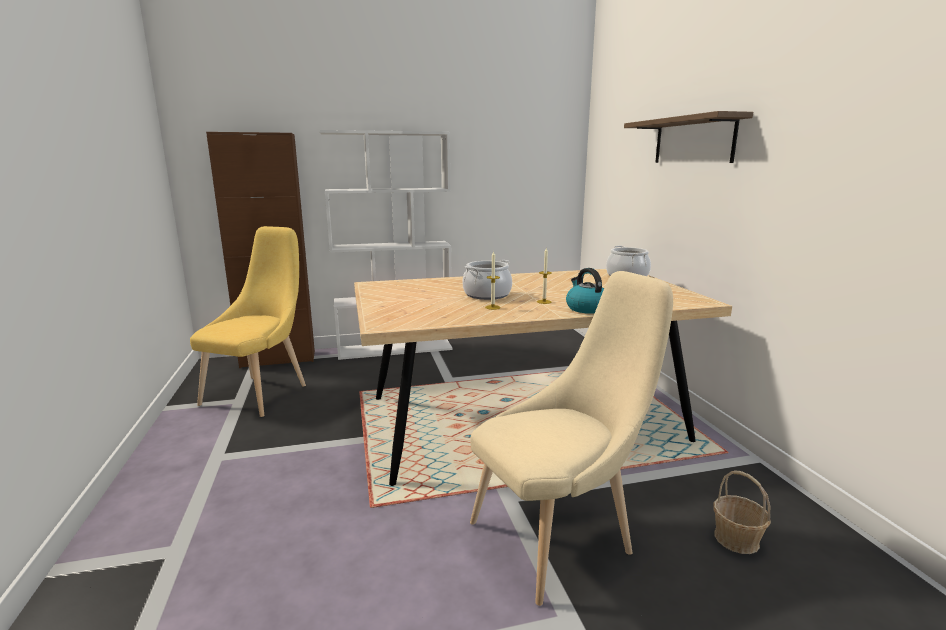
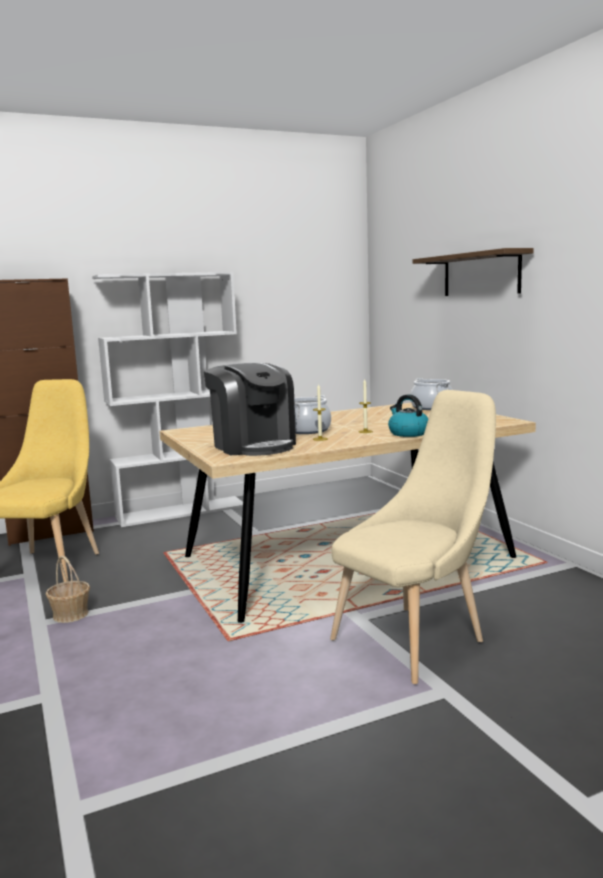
camera: 10 degrees left, 5 degrees down
(422, 310) = (253, 446): none -> coffee machine
(736, 539) = (567, 621): basket -> basket (70, 615)

